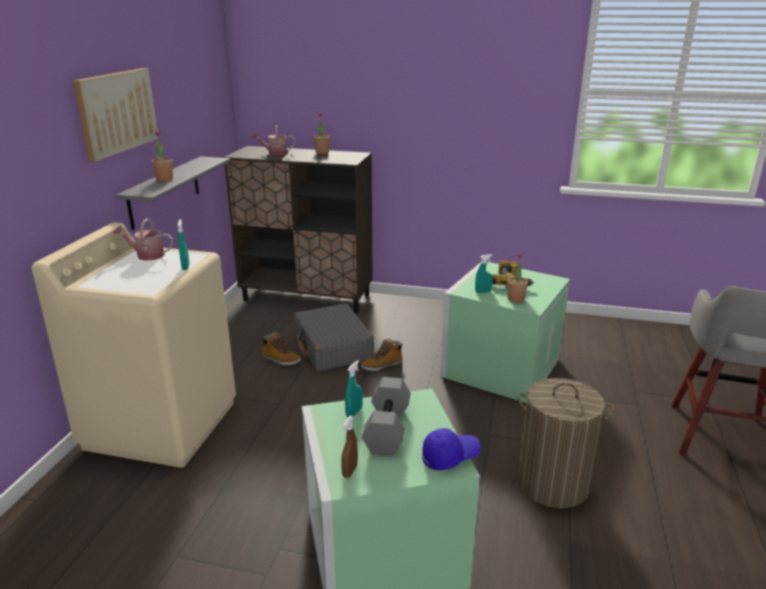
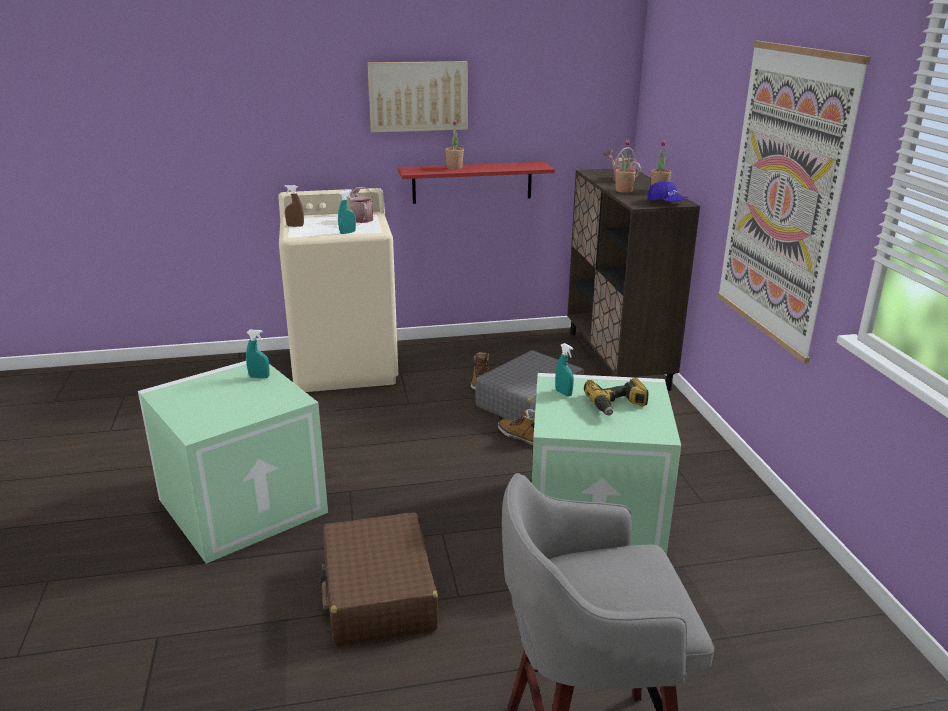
camera: 65 degrees right, 0 degrees up
(164, 191) = (472, 182): grey shelf -> red shelf
(350, 471) = (176, 392): brown spray bottle -> brown spray bottle (295, 226)
(388, 429) = (239, 395): grey dumbbell -> none
(450, 456) = (208, 428): blue cap -> blue cap (666, 202)
(473, 125) = (782, 197): none -> picture
(516, 299) = (565, 415): potted plant -> potted plant (623, 190)
(553, 483) = (378, 594): laundry basket -> brown suitcase

